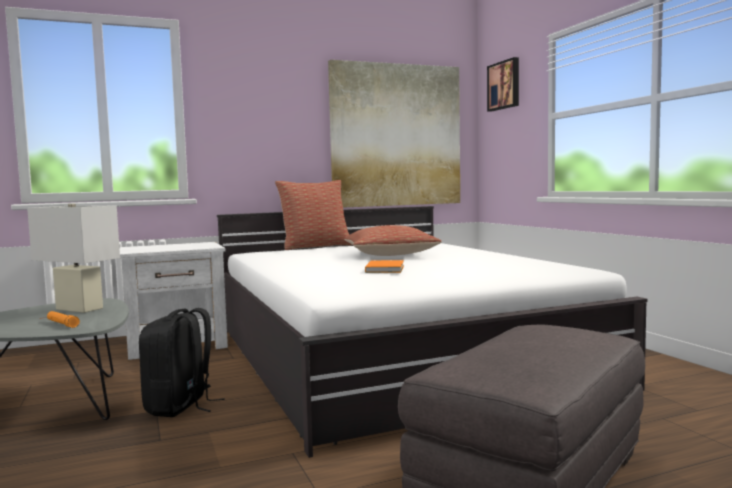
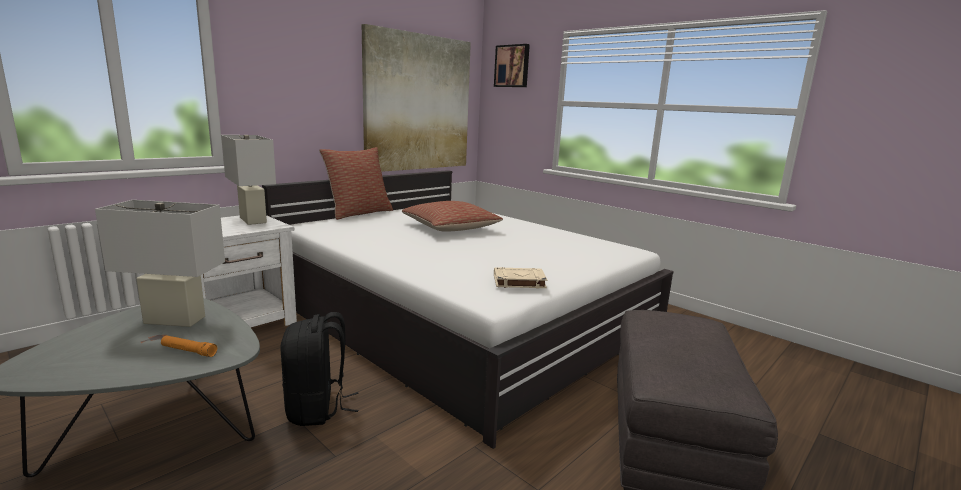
camera: 25 degrees left, 10 degrees up
(198, 244) = (253, 220): none -> white table lamp
(381, 283) = (518, 282): none -> beige book
(386, 269) = (487, 255): orange book -> none

